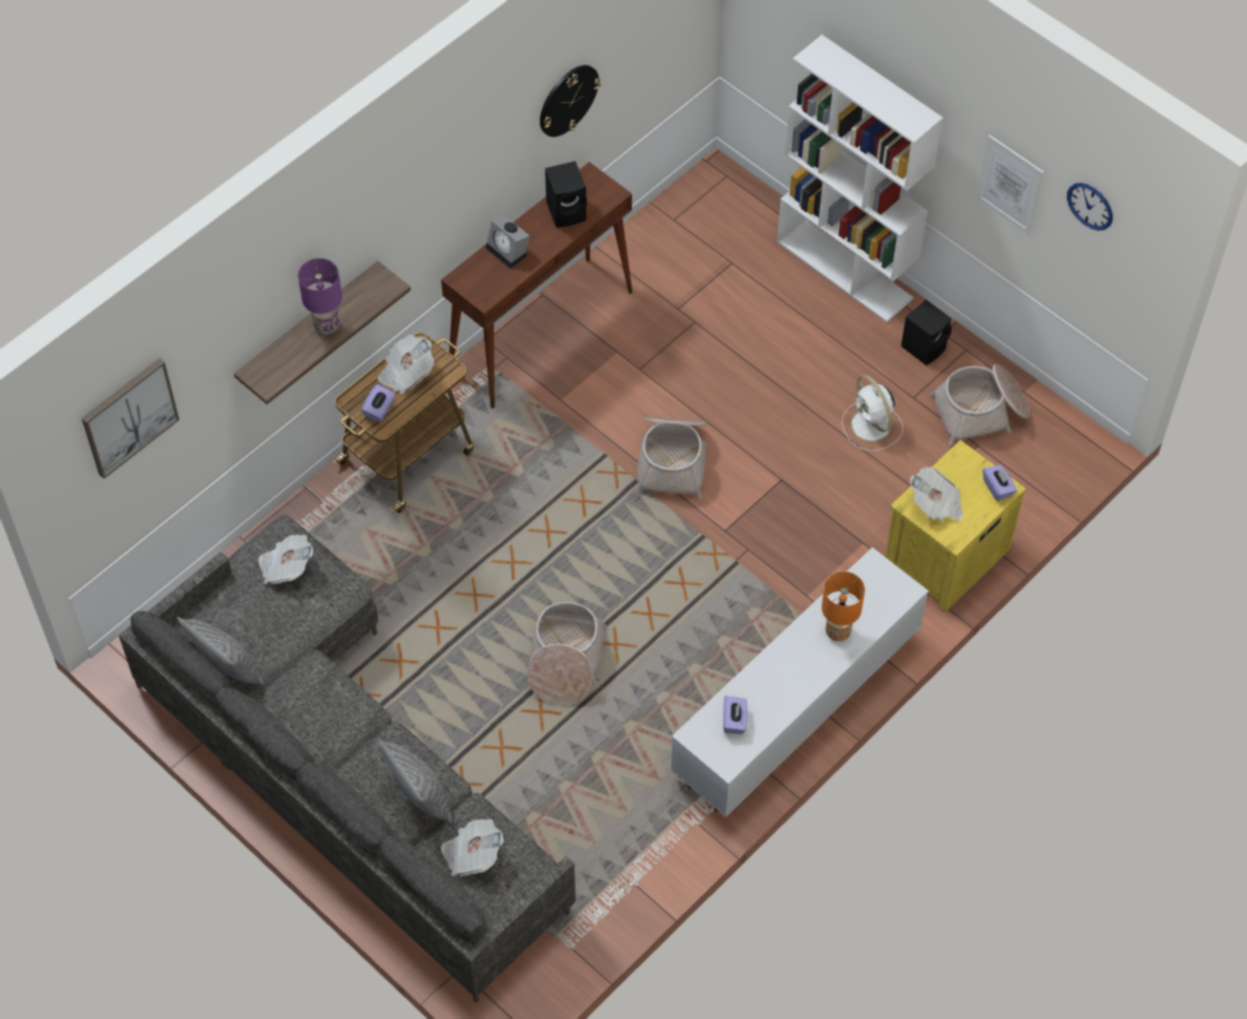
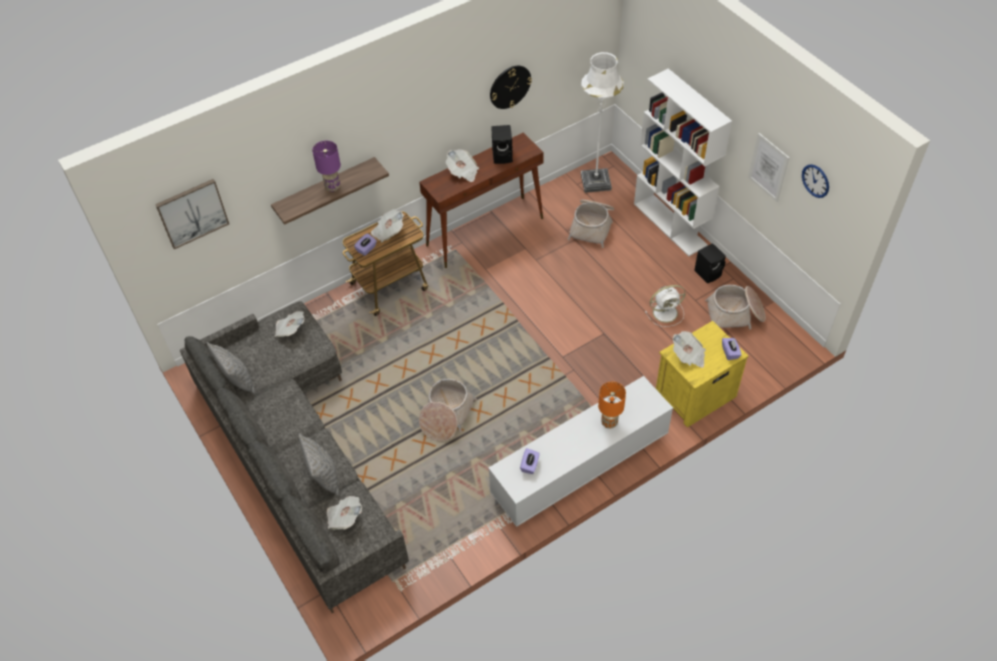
camera: 15 degrees right, 5 degrees down
(509, 251) = (463, 172): alarm clock -> newspaper
(672, 459) = (542, 312): basket -> basket (592, 226)
(704, 210) = (596, 182): none -> white floor lamp
(872, 427) = (666, 312): white fan -> white fan turned 90 degrees counterclockwise

